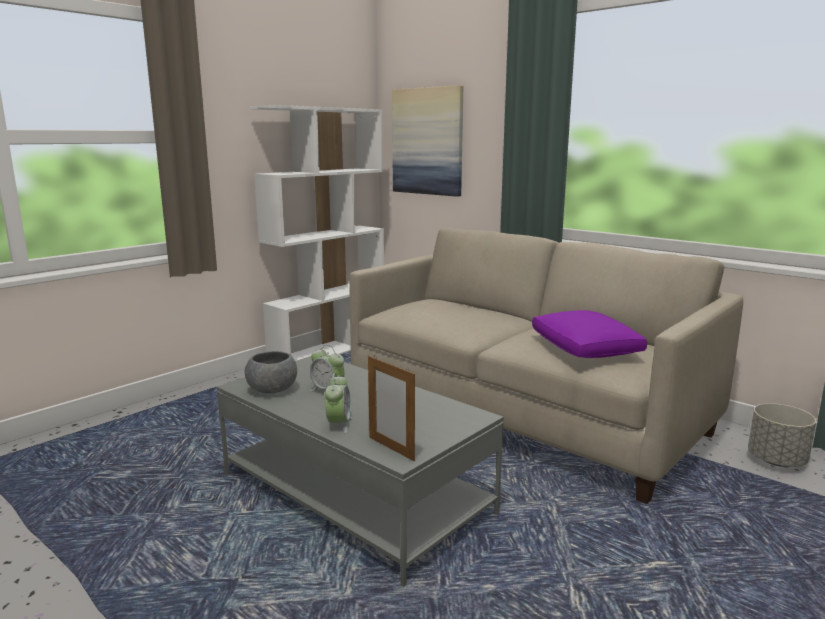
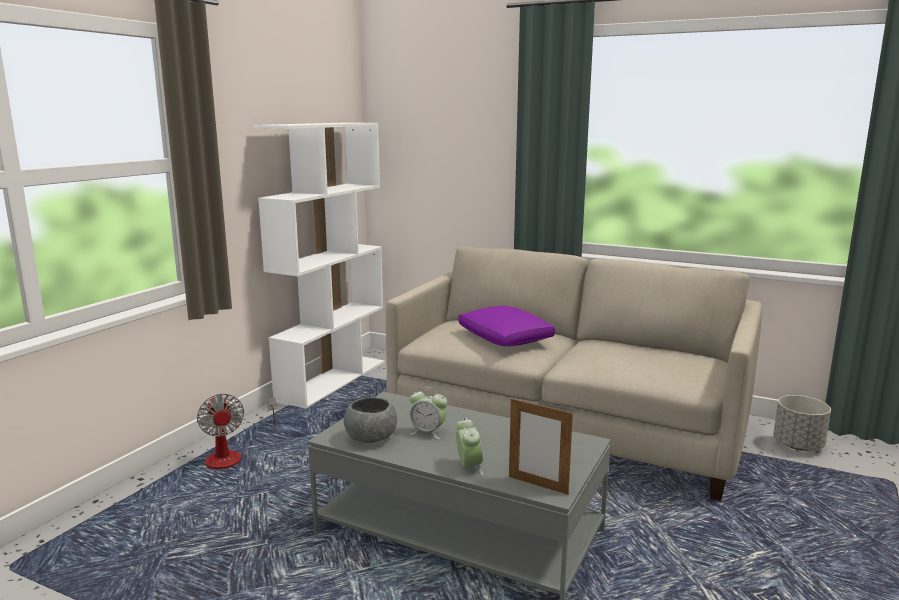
camera: 15 degrees left, 0 degrees up
(204, 402) = (233, 455): none -> fan
(428, 141) = (424, 155): picture -> none
(585, 349) = (645, 364): purple pillow -> purple pillow (505, 339)

